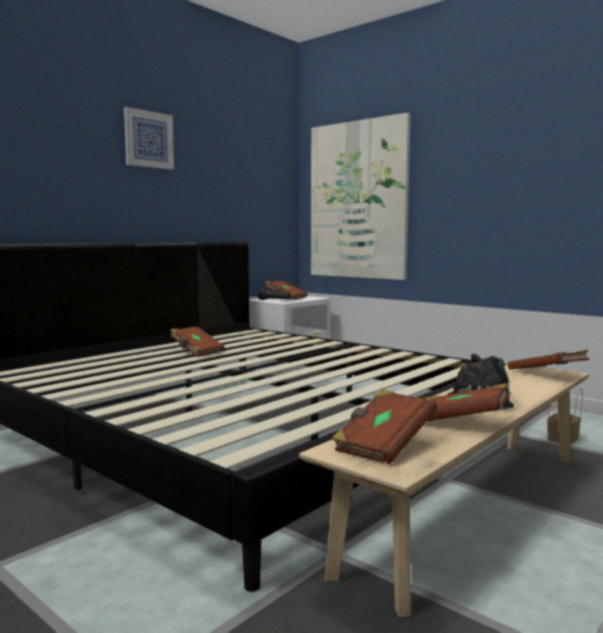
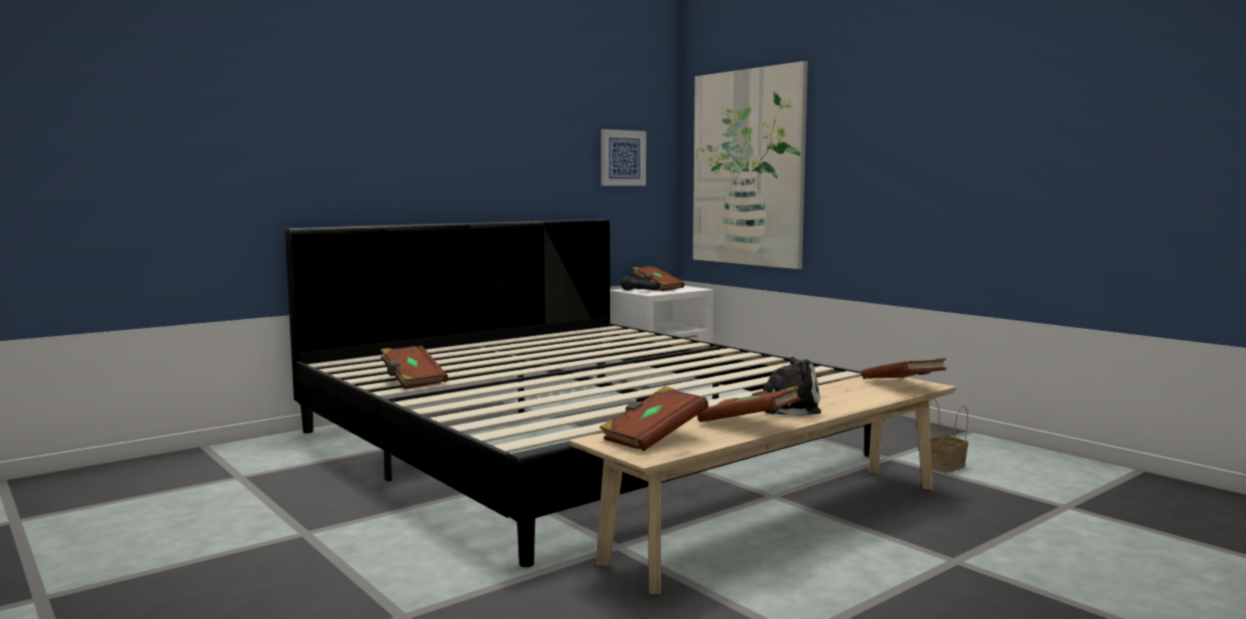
camera: 10 degrees right, 0 degrees up
(148, 139) = (489, 104): picture -> picture (622, 158)
(196, 351) = (532, 349): brown book -> brown book (412, 381)

